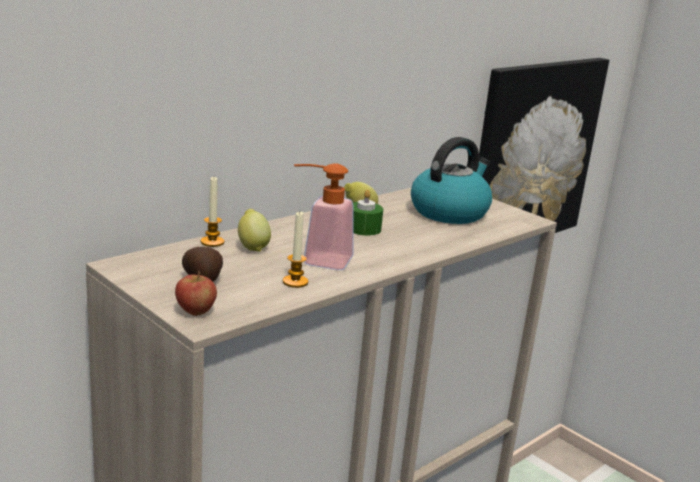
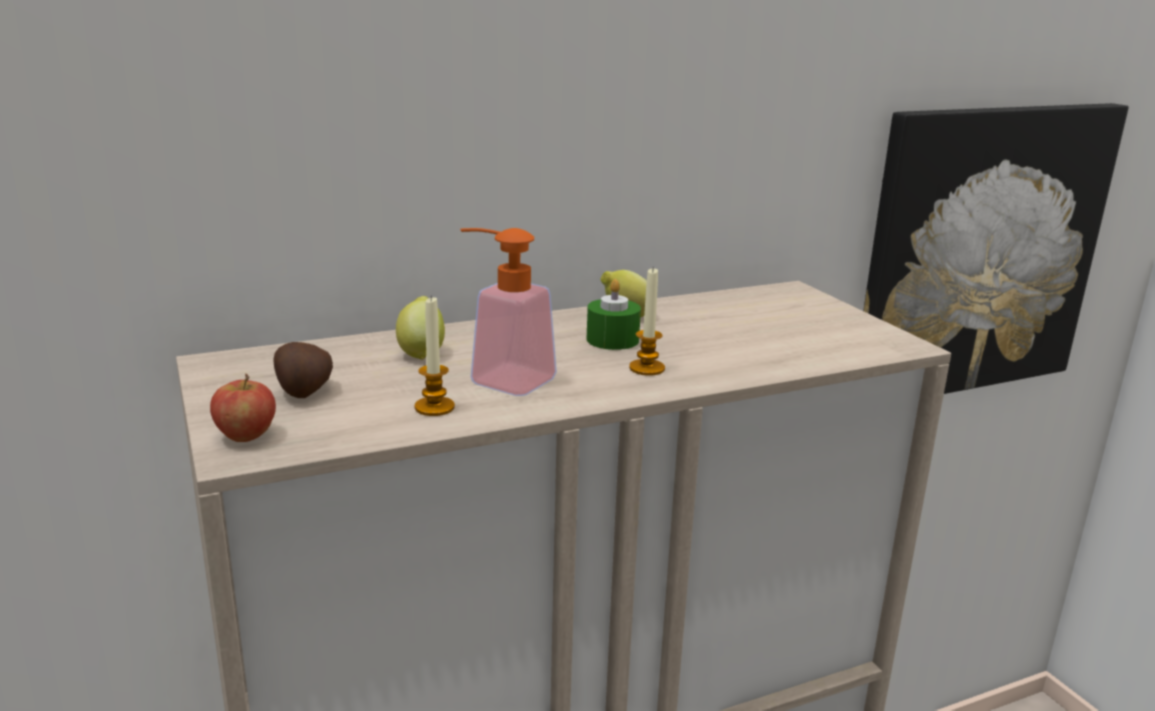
camera: 20 degrees right, 0 degrees up
(212, 242) = (371, 342): candle -> candle (647, 368)
(449, 212) = (772, 325): kettle -> none

